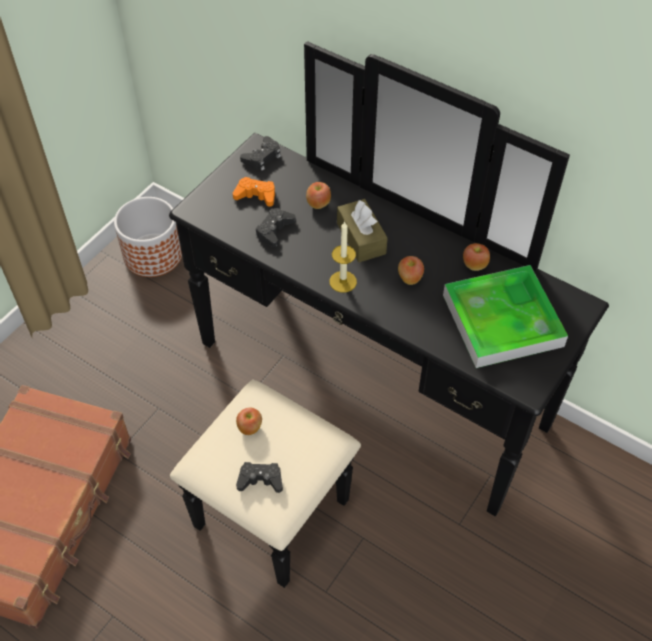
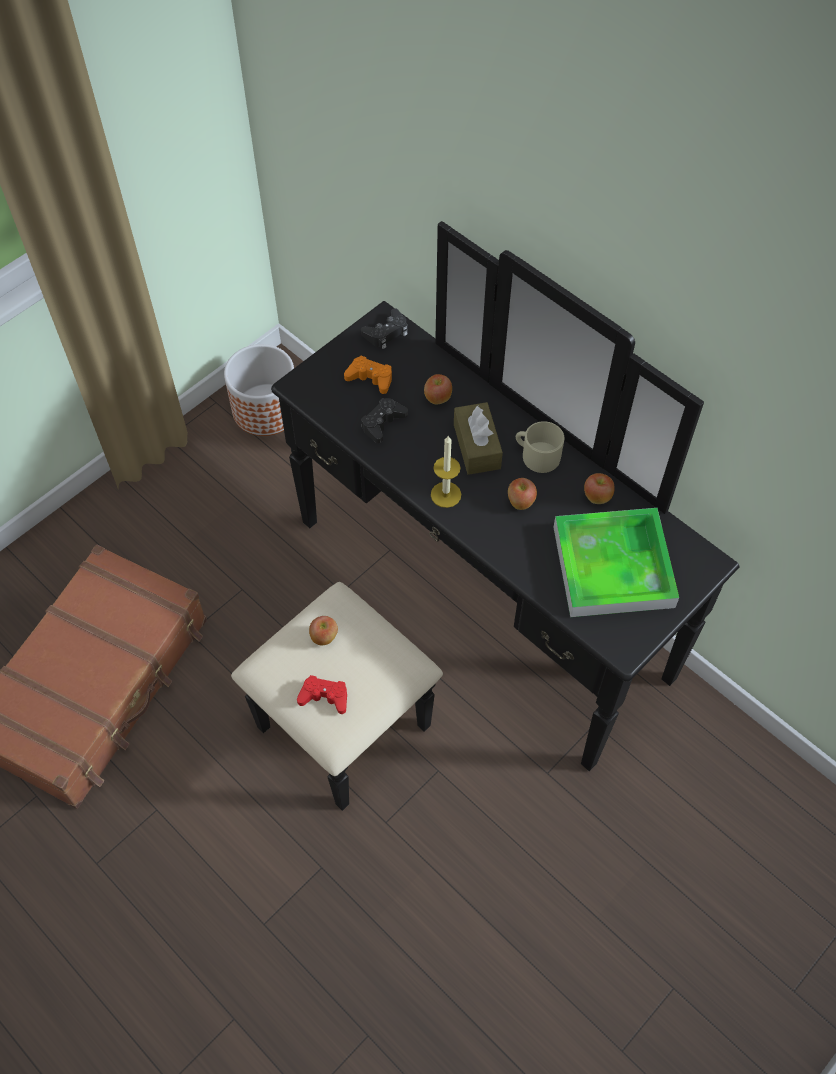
camera: 10 degrees right, 5 degrees up
(260, 480) = (324, 697): black game controller -> red game controller
(414, 238) = (536, 455): none -> beige mug

